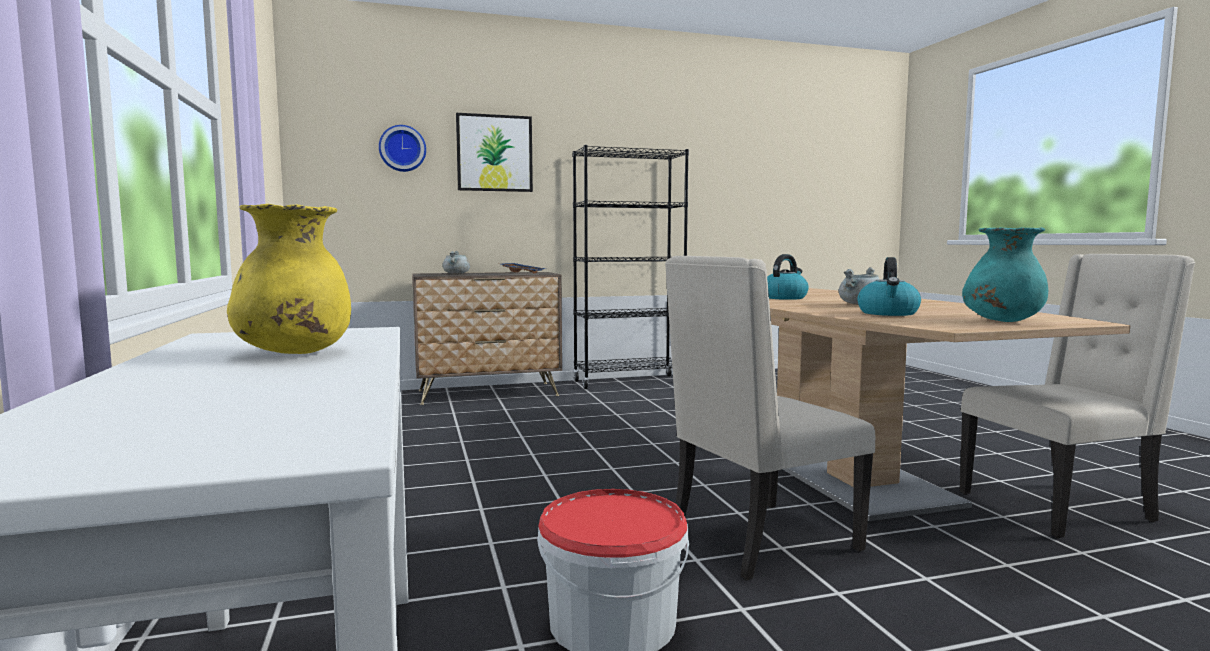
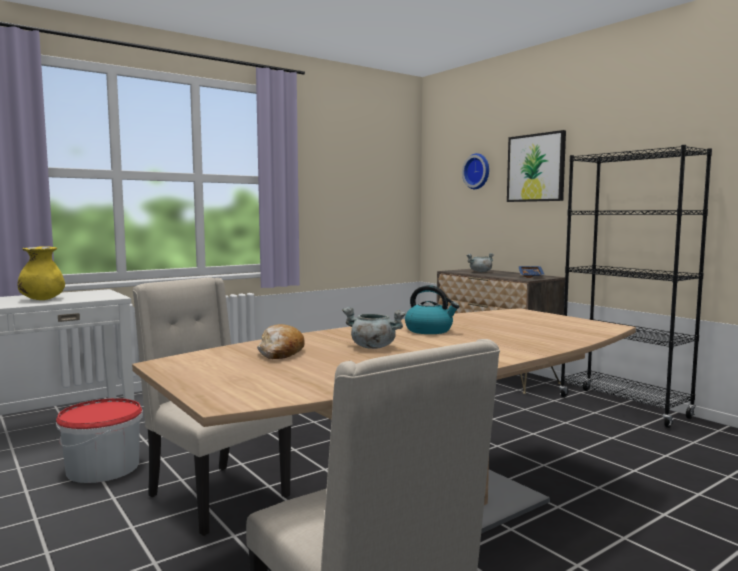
camera: 70 degrees right, 0 degrees up
(888, 313) = (281, 352): kettle -> bread
(1002, 321) = (221, 377): turquoise vase -> none

